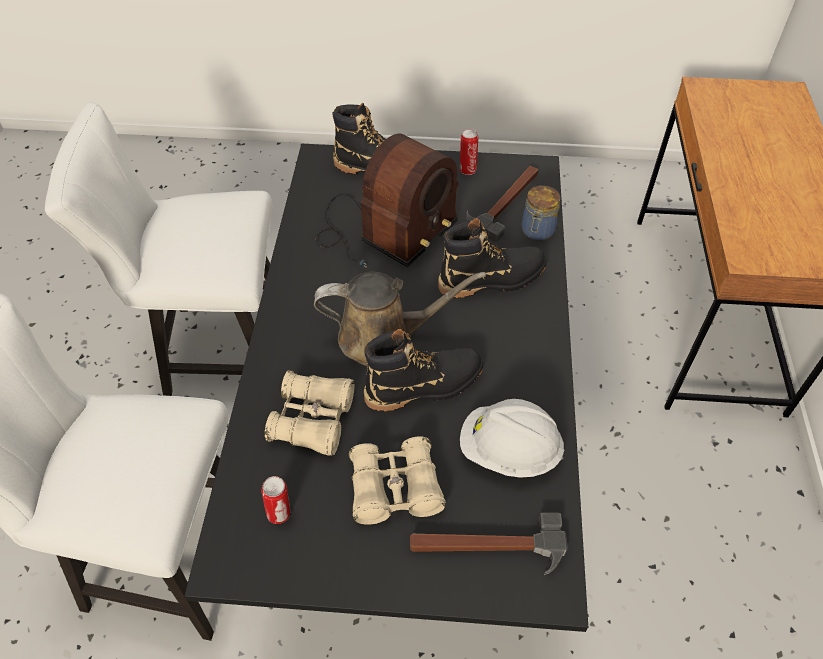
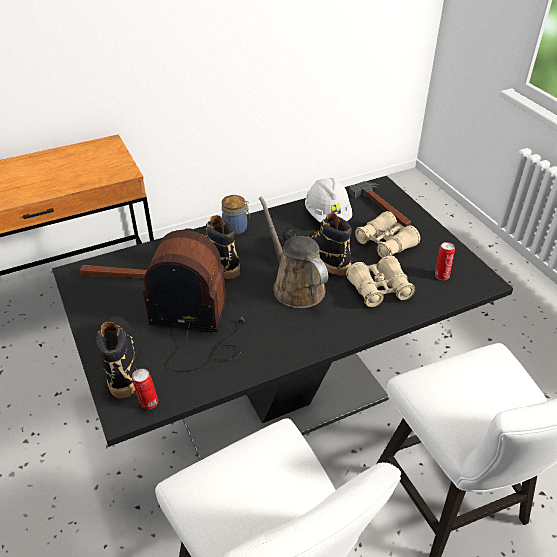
camera: 120 degrees left, 10 degrees down
(467, 170) = (94, 309): can -> can (148, 403)
(537, 231) = (148, 253): jar -> jar (236, 228)

